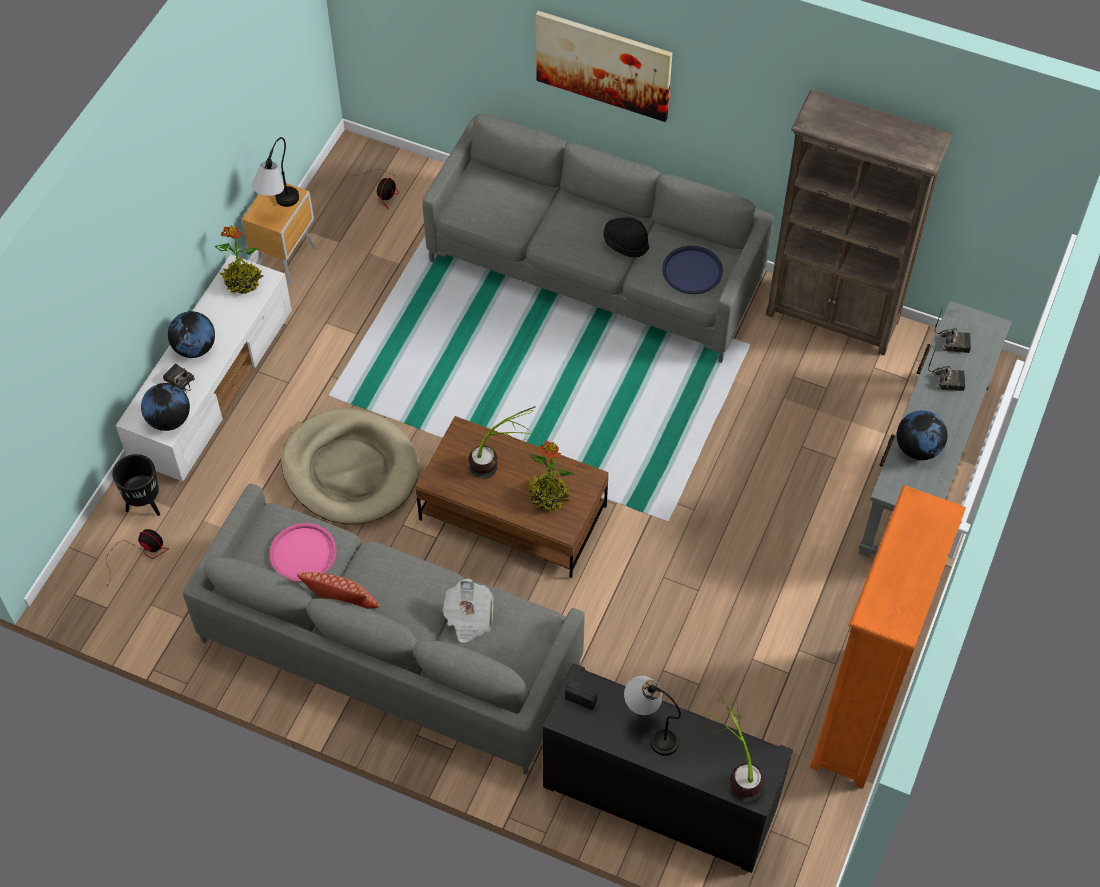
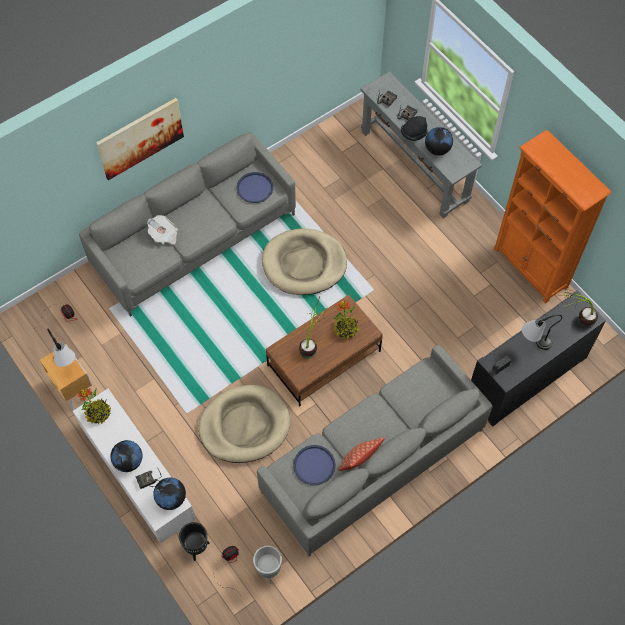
camera: 60 degrees left, 5 degrees up
(156, 603) = (268, 571): none -> grey planter
(303, 553) = (314, 465): pink tray -> blue tray
(469, 618) = (404, 402): newspaper -> newspaper (164, 235)
(625, 243) = (215, 208): black hat -> black hat (413, 134)
(649, 414) = (304, 264): none -> beige dog bed
(833, 317) = (300, 151): brown bookcase -> none

